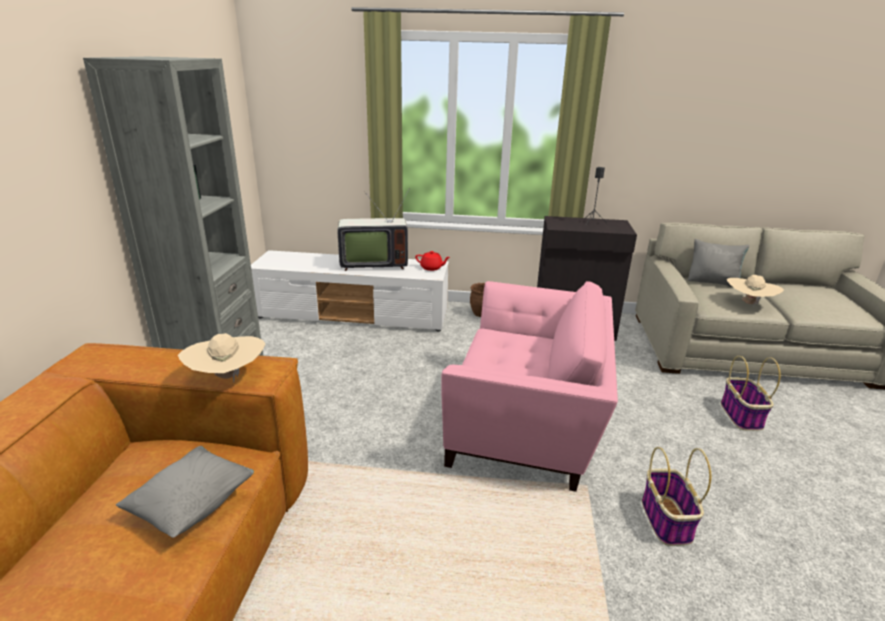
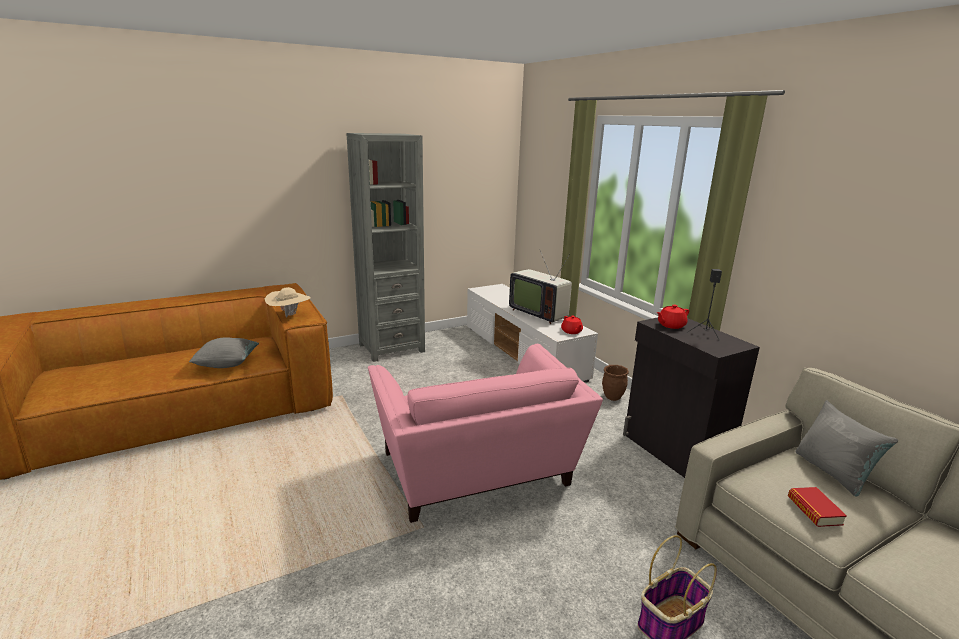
camera: 55 degrees right, 5 degrees down
(567, 224) = (670, 325): none -> red teapot
(667, 521) = (416, 589): basket -> none
(749, 303) = (814, 510): beige hat -> book

